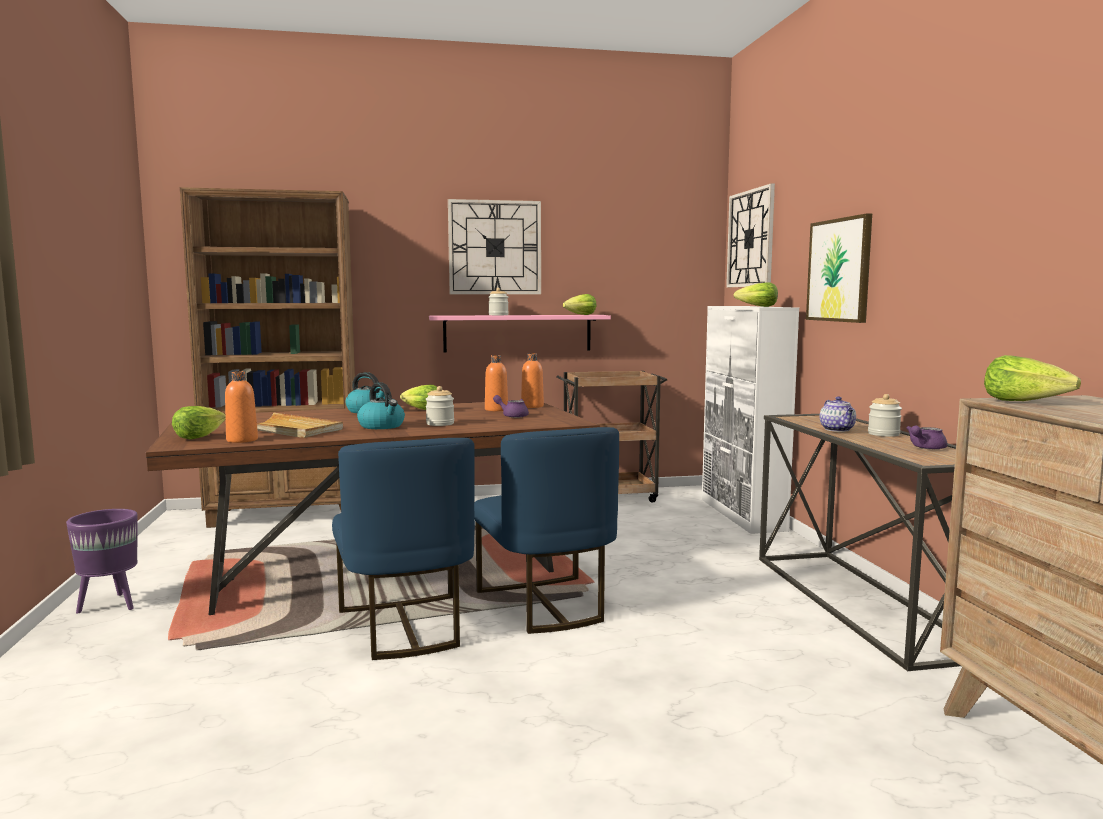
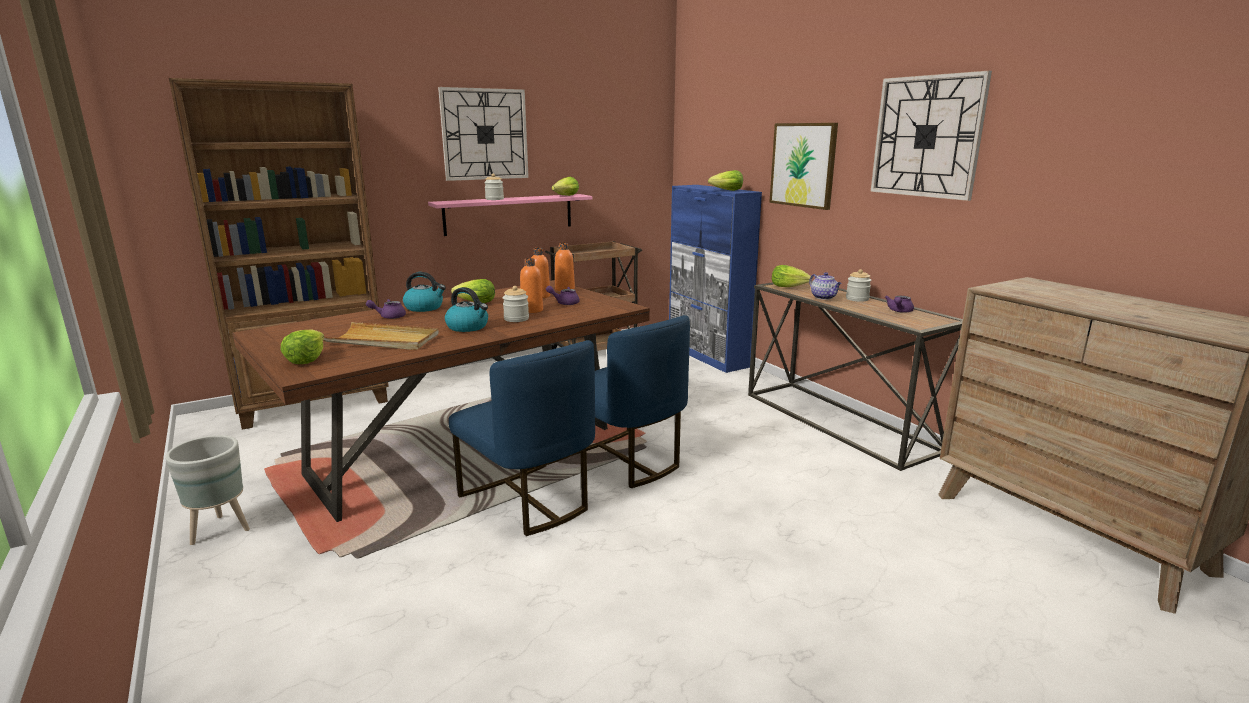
camera: 20 degrees left, 10 degrees up
(109, 605) = (219, 530): purple planter -> grey planter
(242, 440) = (359, 359): orange bottle -> orange bottle (532, 310)
(323, 415) = (389, 317): none -> purple teapot
(742, 514) = (707, 356): white cabinet -> blue cabinet
(750, 239) = (704, 127): wall clock -> wall clock (927, 136)
(1025, 402) = (1011, 289): lettuce -> lettuce (789, 287)

